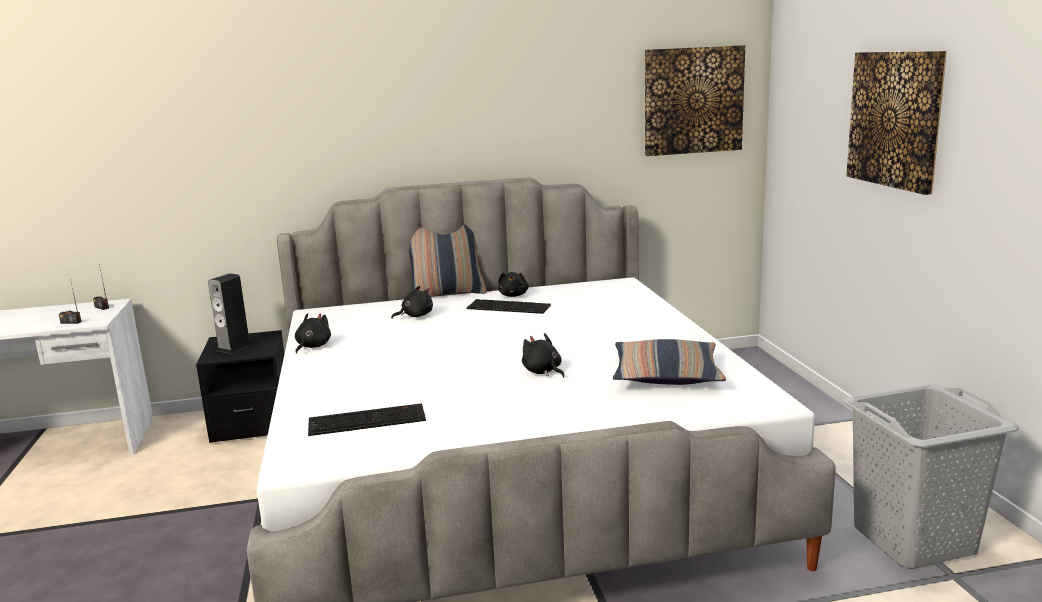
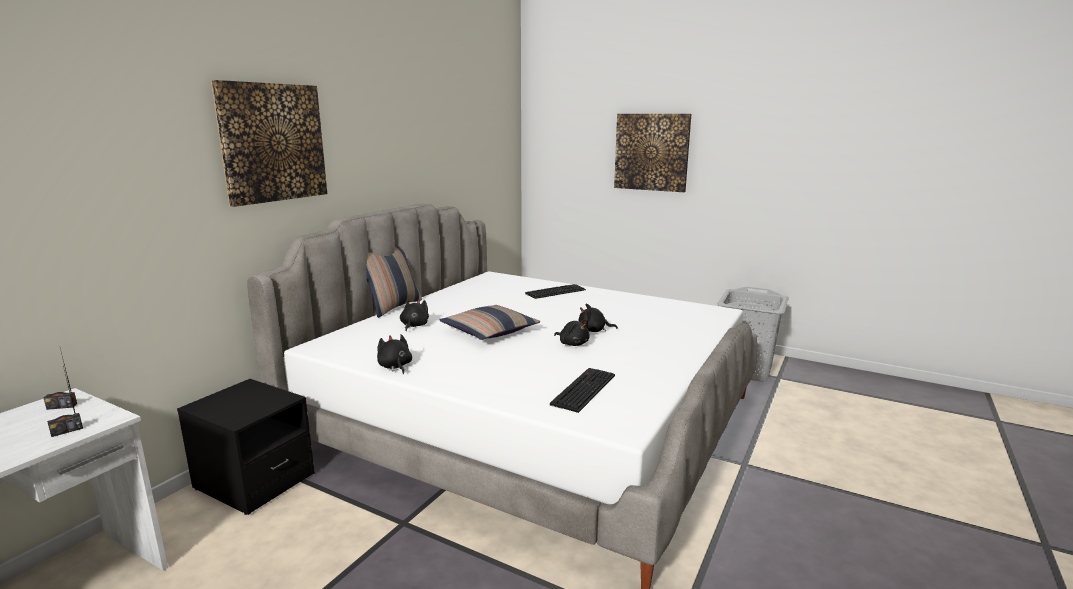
camera: 50 degrees left, 0 degrees up
(234, 347) = (239, 405): speaker -> none
(510, 307) = (465, 304): keyboard -> keyboard (555, 291)
(513, 295) = (445, 297): black plush toy -> black plush toy (573, 344)
(666, 375) = (652, 313): pillow -> pillow (489, 331)
(693, 100) = (493, 143): picture -> picture (272, 143)

